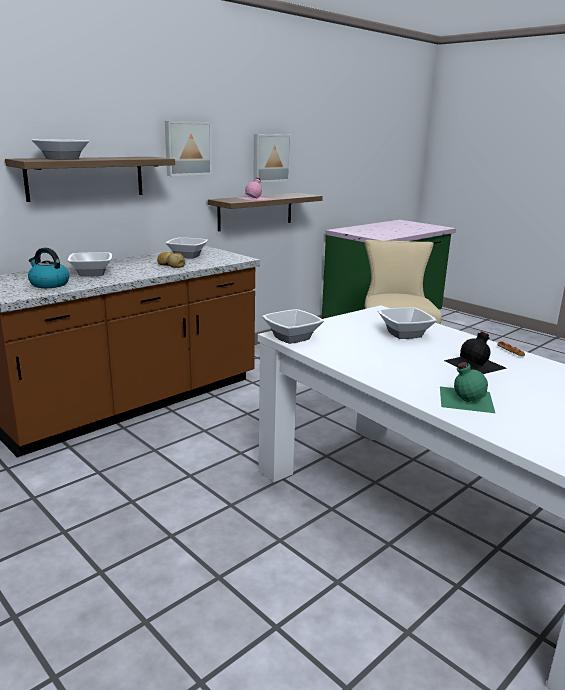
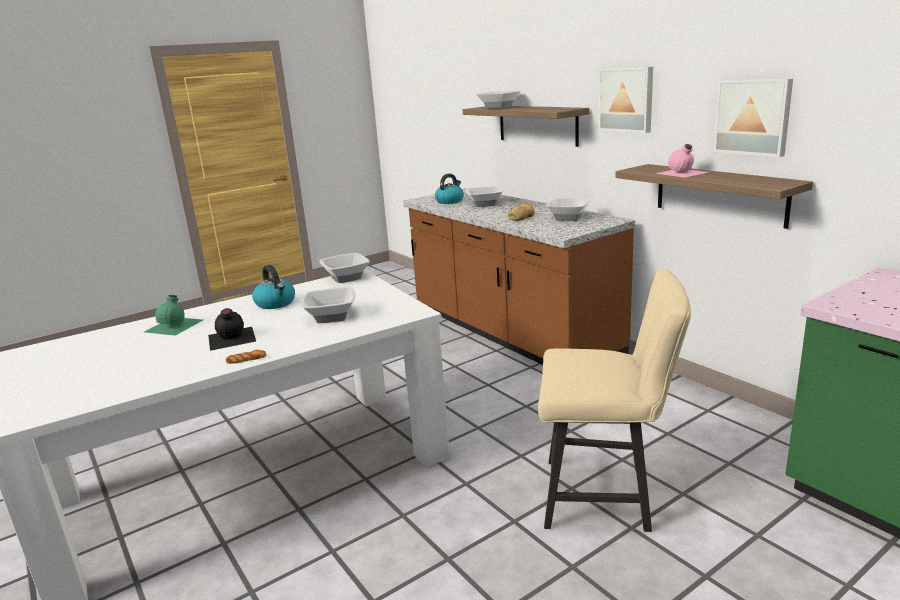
camera: 100 degrees right, 0 degrees up
(378, 359) = (276, 303): none -> kettle

